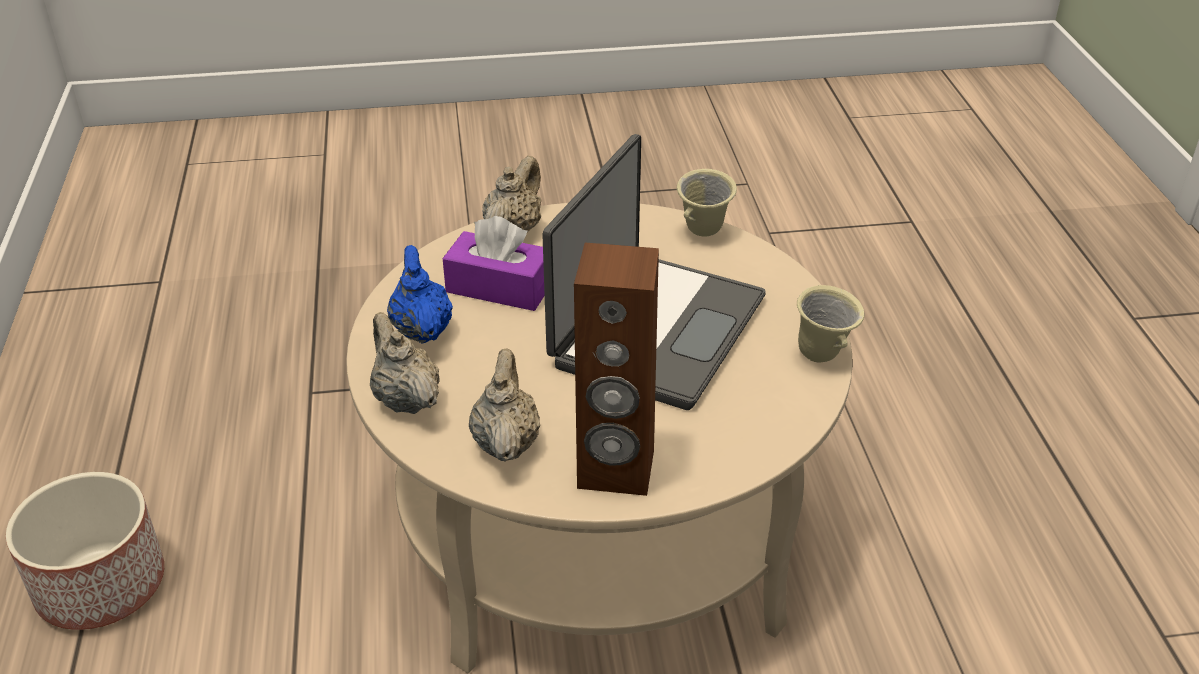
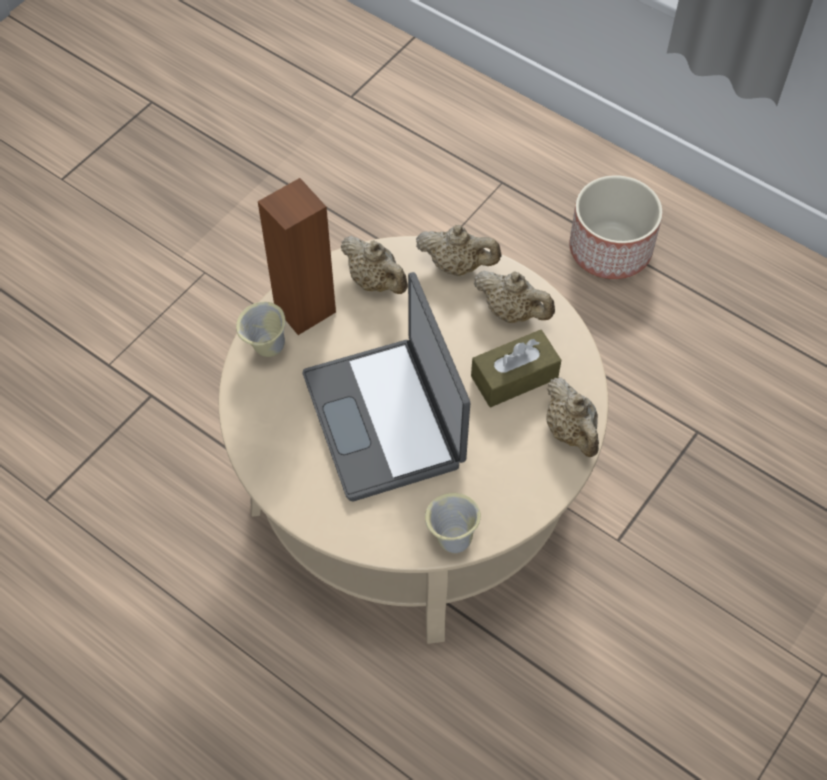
camera: 135 degrees right, 20 degrees up
(421, 329) = (512, 312): blue teapot -> beige teapot
(499, 287) = (514, 377): purple tissue box -> brown tissue box
(823, 356) = (268, 480): beige mug -> beige mug (265, 349)

